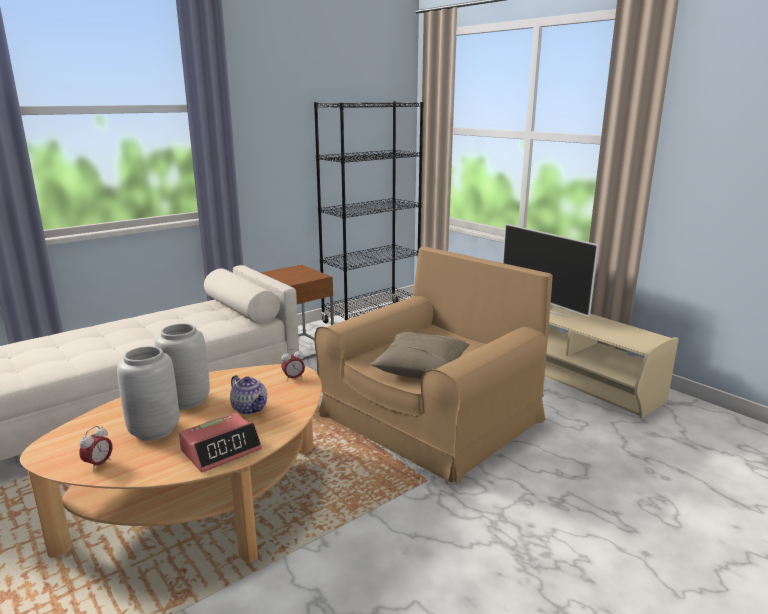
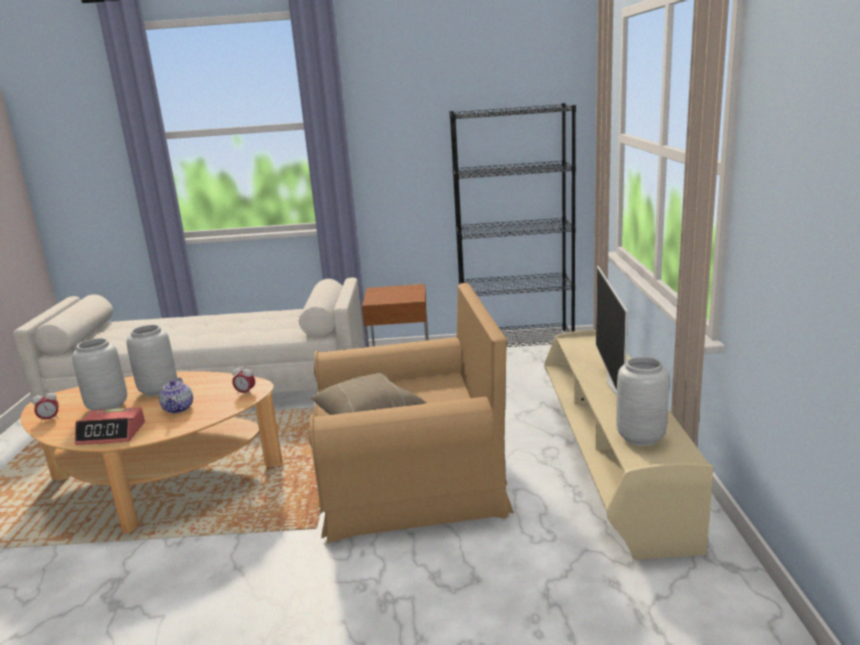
camera: 40 degrees right, 0 degrees up
(616, 334) = (639, 437): none -> grey vase

